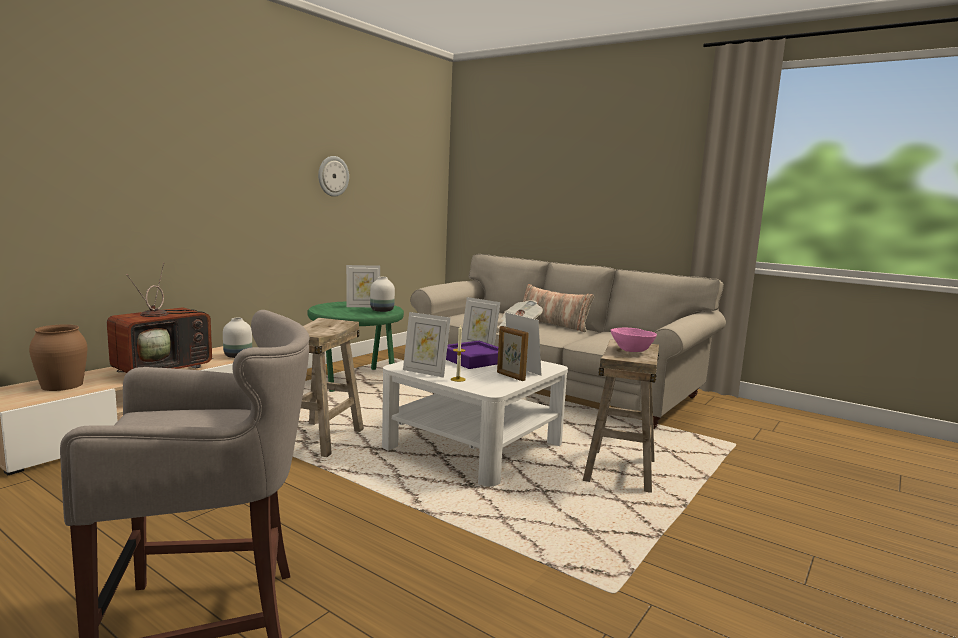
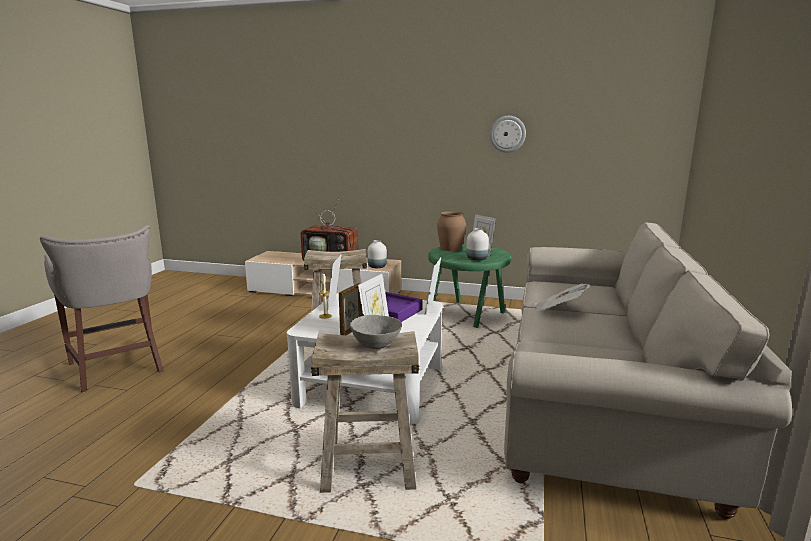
camera: 70 degrees right, 5 degrees up
(62, 385) = (287, 257): brown vase -> brown vase (450, 248)
(553, 324) = (614, 322): pillow -> none
(632, 350) = (376, 344): pink bowl -> grey bowl

